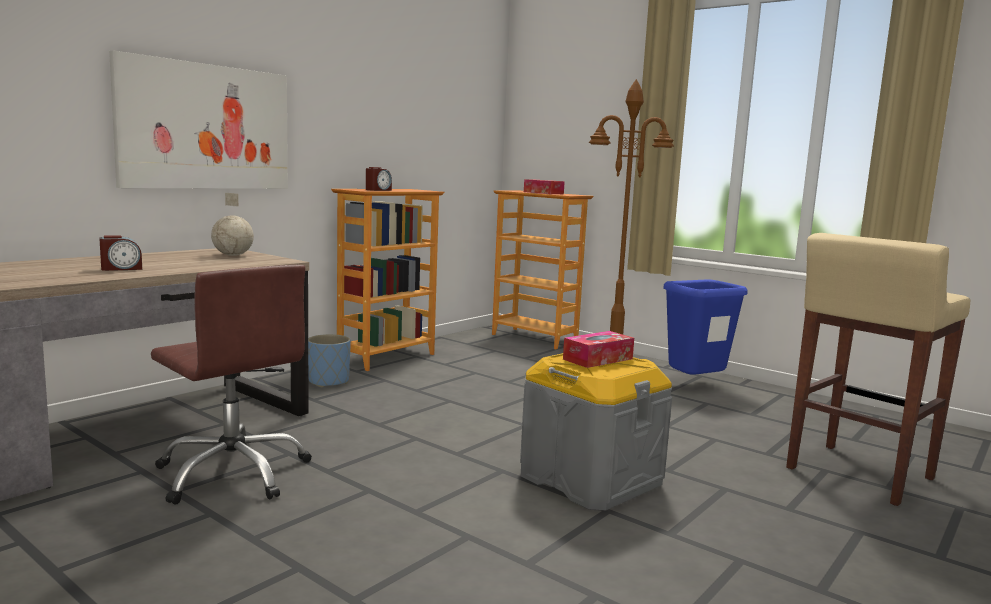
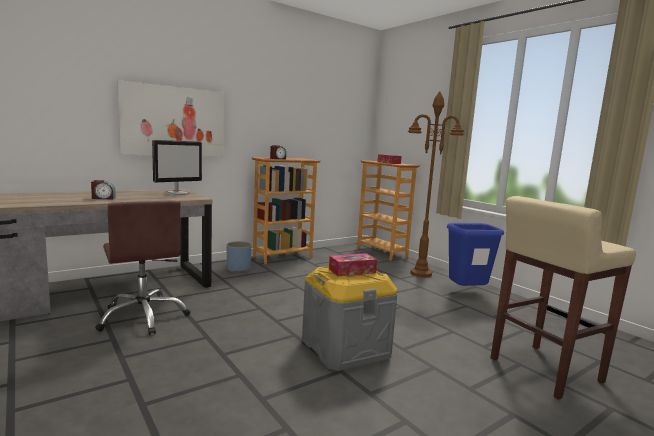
camera: 15 degrees right, 0 degrees up
(233, 255) = (177, 193): globe -> monitor

